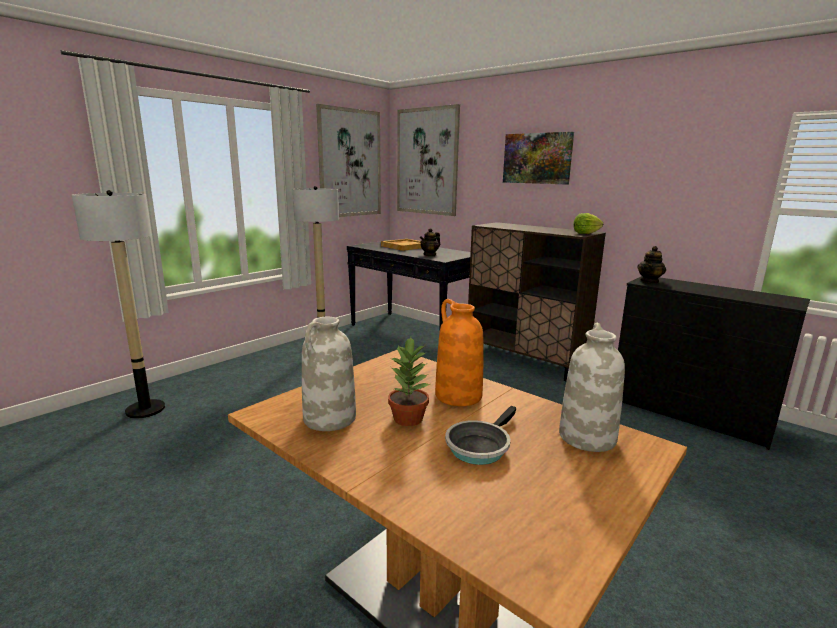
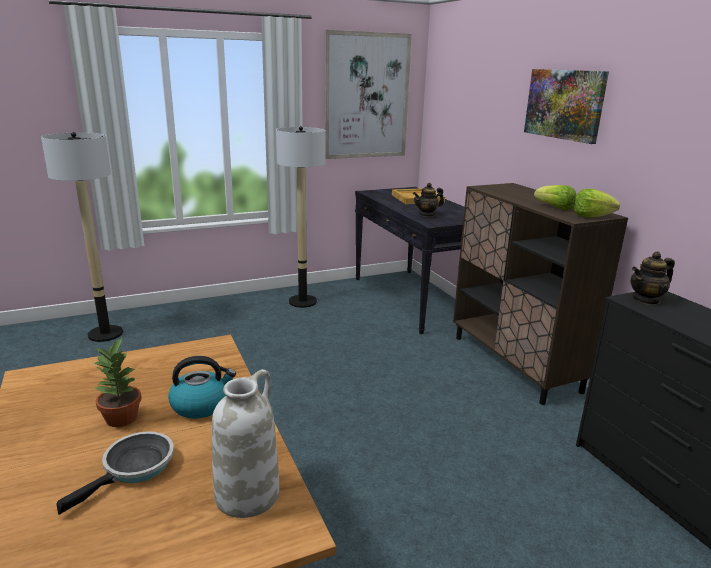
camera: 25 degrees right, 5 degrees up
(329, 419) = (64, 398): white vase -> none
(427, 161) = (456, 97): picture -> none
(457, 395) = (201, 405): orange vase -> kettle
(479, 446) = (135, 468): frying pan -> frying pan turned 150 degrees clockwise
(555, 231) = (555, 208): none -> lettuce

